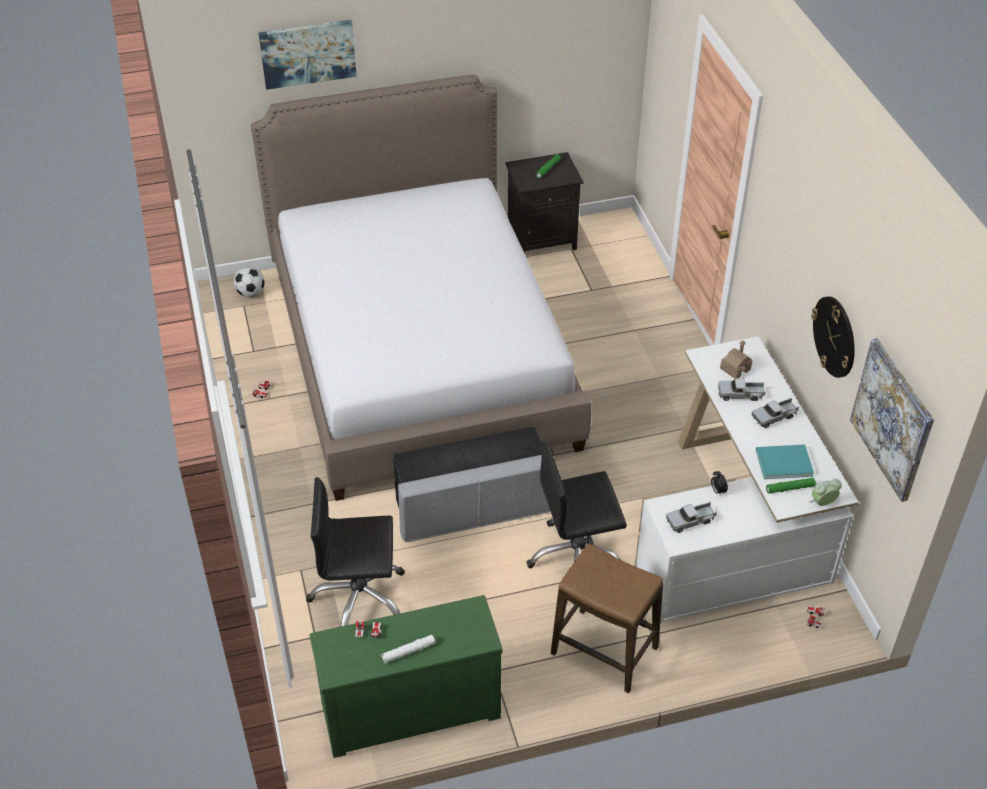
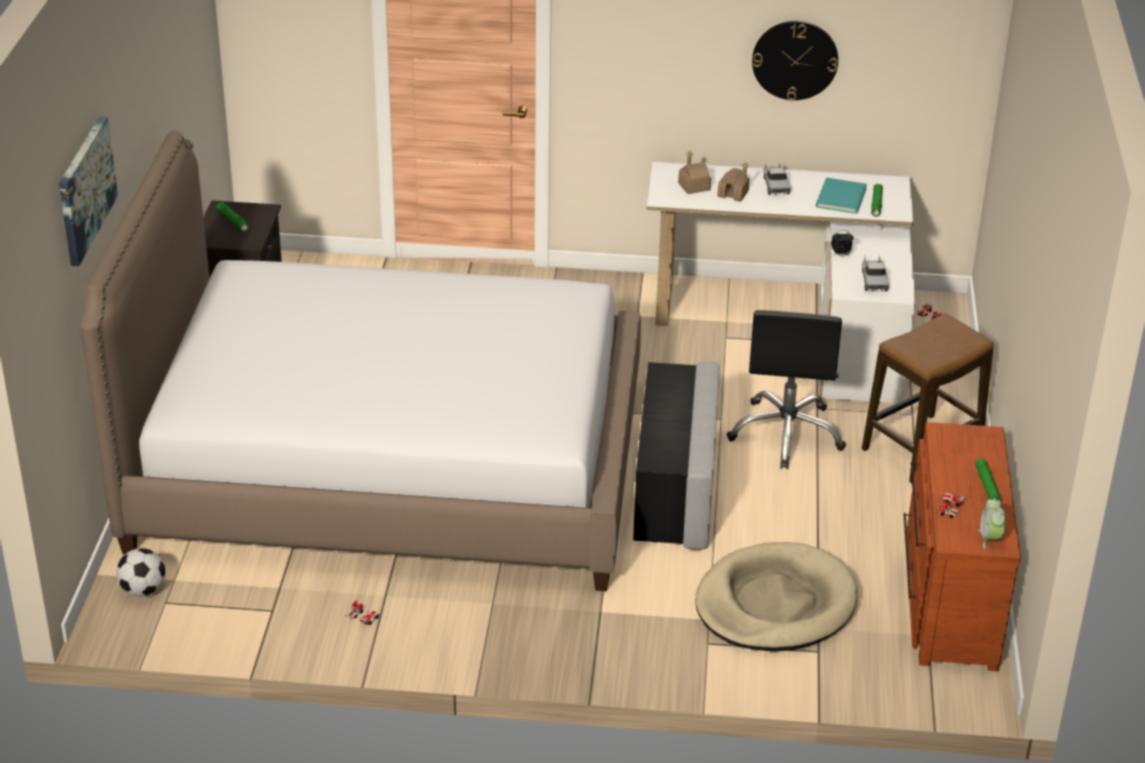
camera: 70 degrees left, 10 degrees down
(359, 598) = (775, 604): black office chair -> beige dog bed
(408, 651) = (987, 487): white flashlight -> green flashlight
(409, 706) = (947, 599): green dresser -> brown dresser
(740, 394) = (733, 193): toy truck -> toy house
(823, 503) = (903, 193): alarm clock -> alarm clock (990, 538)
(892, 419) = (925, 63): picture -> none

